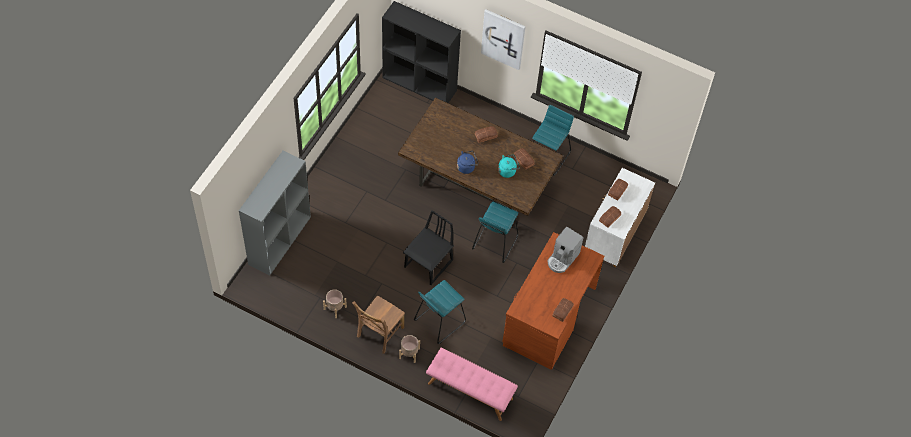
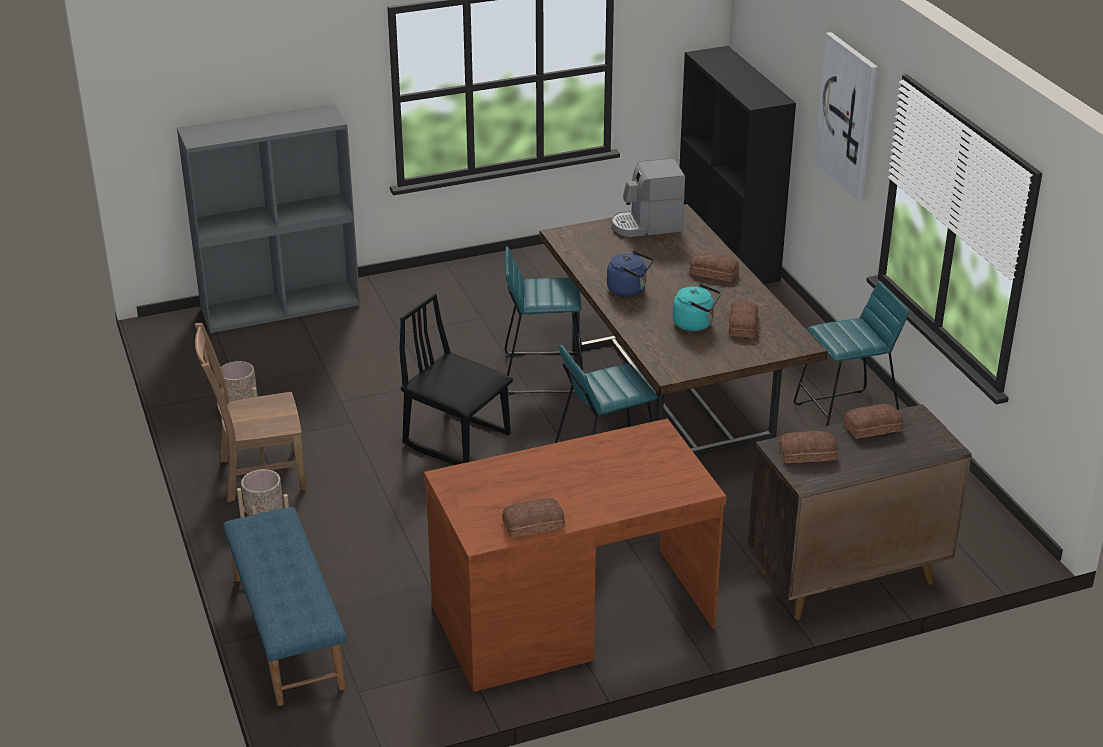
camera: 45 degrees right, 25 degrees down
(429, 264) = (457, 439): black chair -> black chair turned 135 degrees counterclockwise
(439, 321) = (373, 513): turquoise stool -> turquoise stool (543, 372)
(470, 391) = (286, 631): pink bench -> blue bench
(562, 258) = (635, 458): coffee machine -> coffee machine (646, 226)
(613, 237) = (845, 578): white cabinet -> brown cabinet

